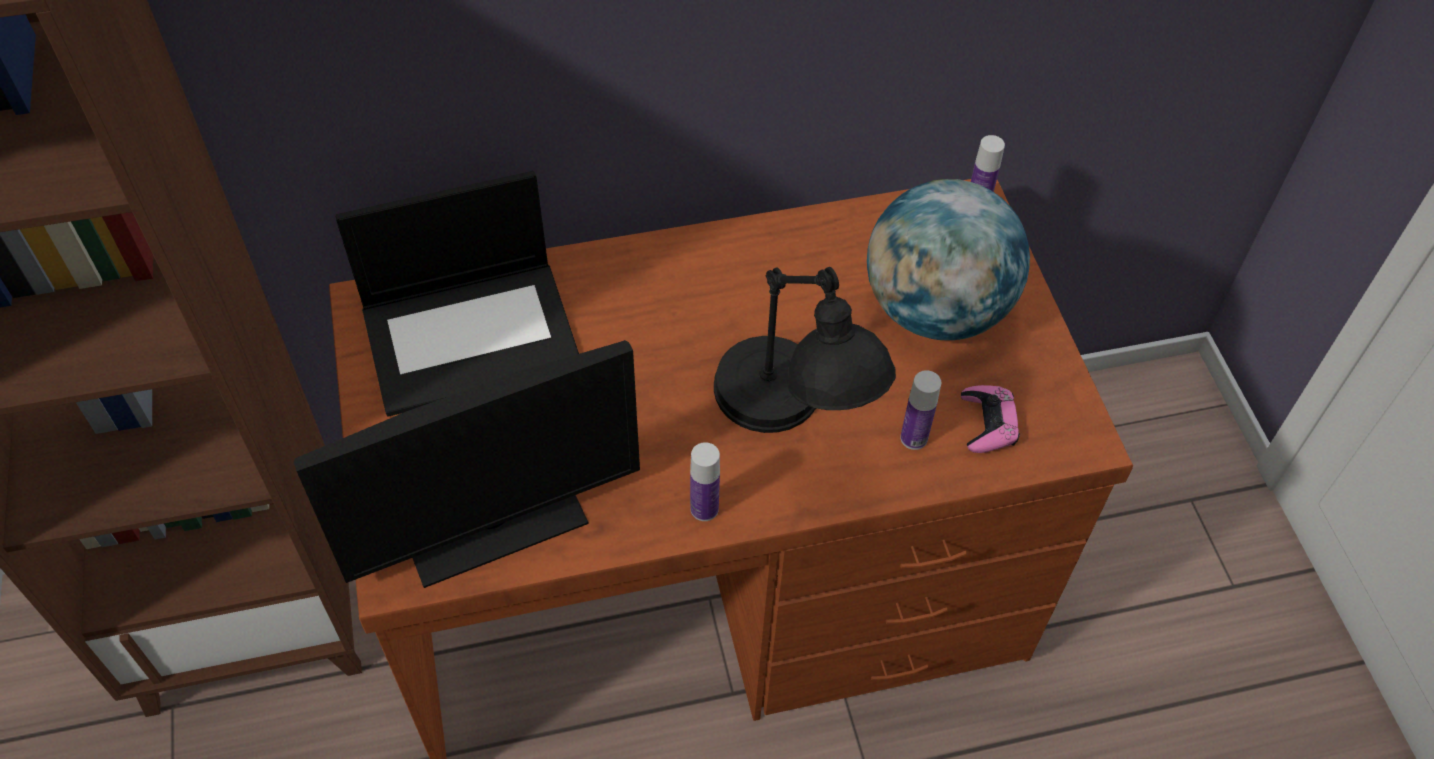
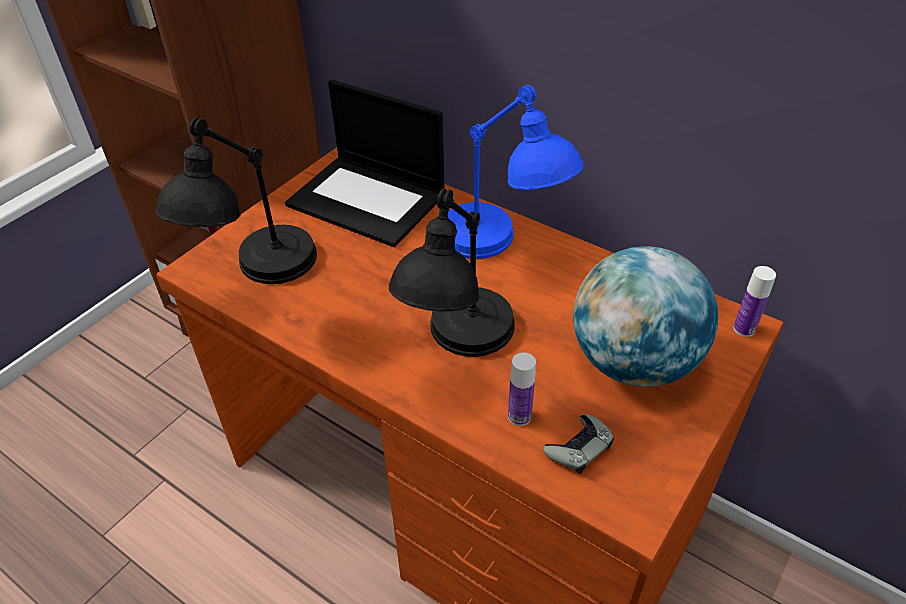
camera: 50 degrees right, 10 degrees down
(494, 524) = (258, 281): monitor -> black table lamp
(690, 287) = (501, 251): none -> blue table lamp
(704, 509) = (355, 354): bottle -> none
(988, 423) = (579, 448): pink game controller -> grey game controller

